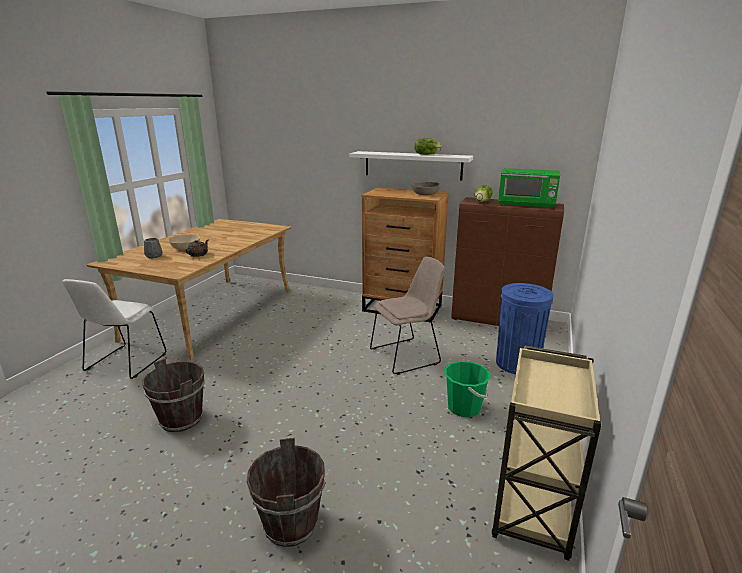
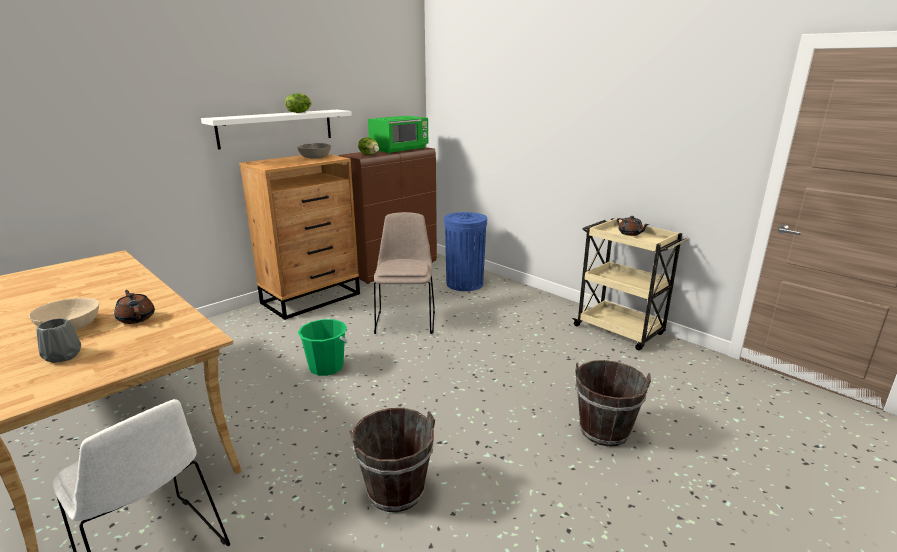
camera: 65 degrees left, 0 degrees up
(464, 408) = (505, 320): green bucket -> green bucket (326, 367)
(564, 384) = (630, 233): none -> brown teapot

